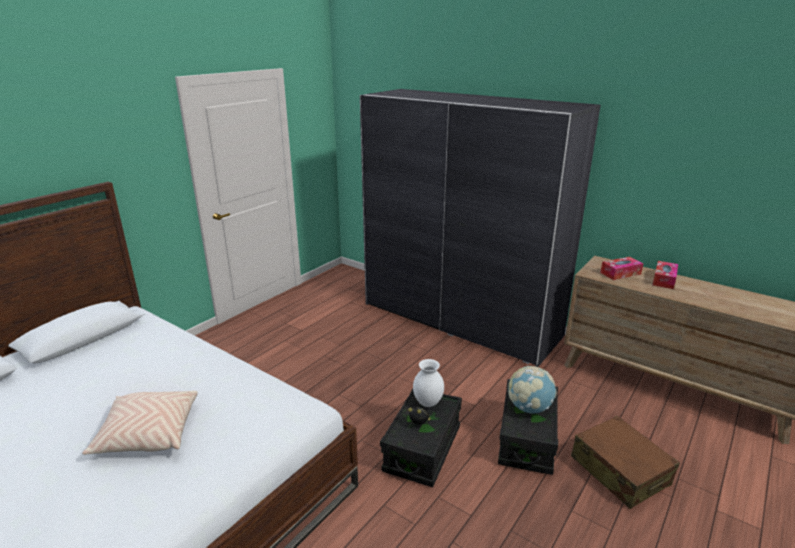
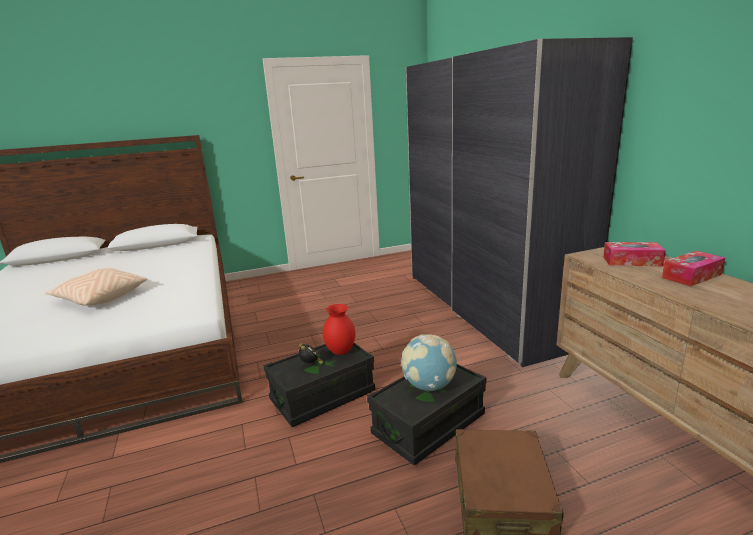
camera: 35 degrees right, 5 degrees down
(428, 403) = (340, 352): white vase -> red vase

